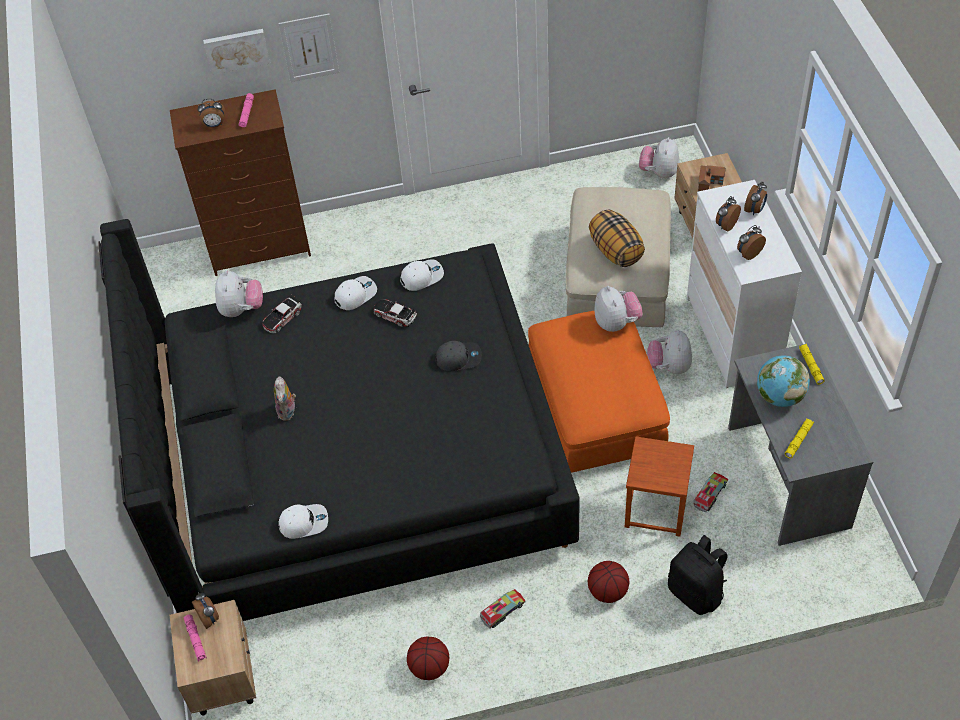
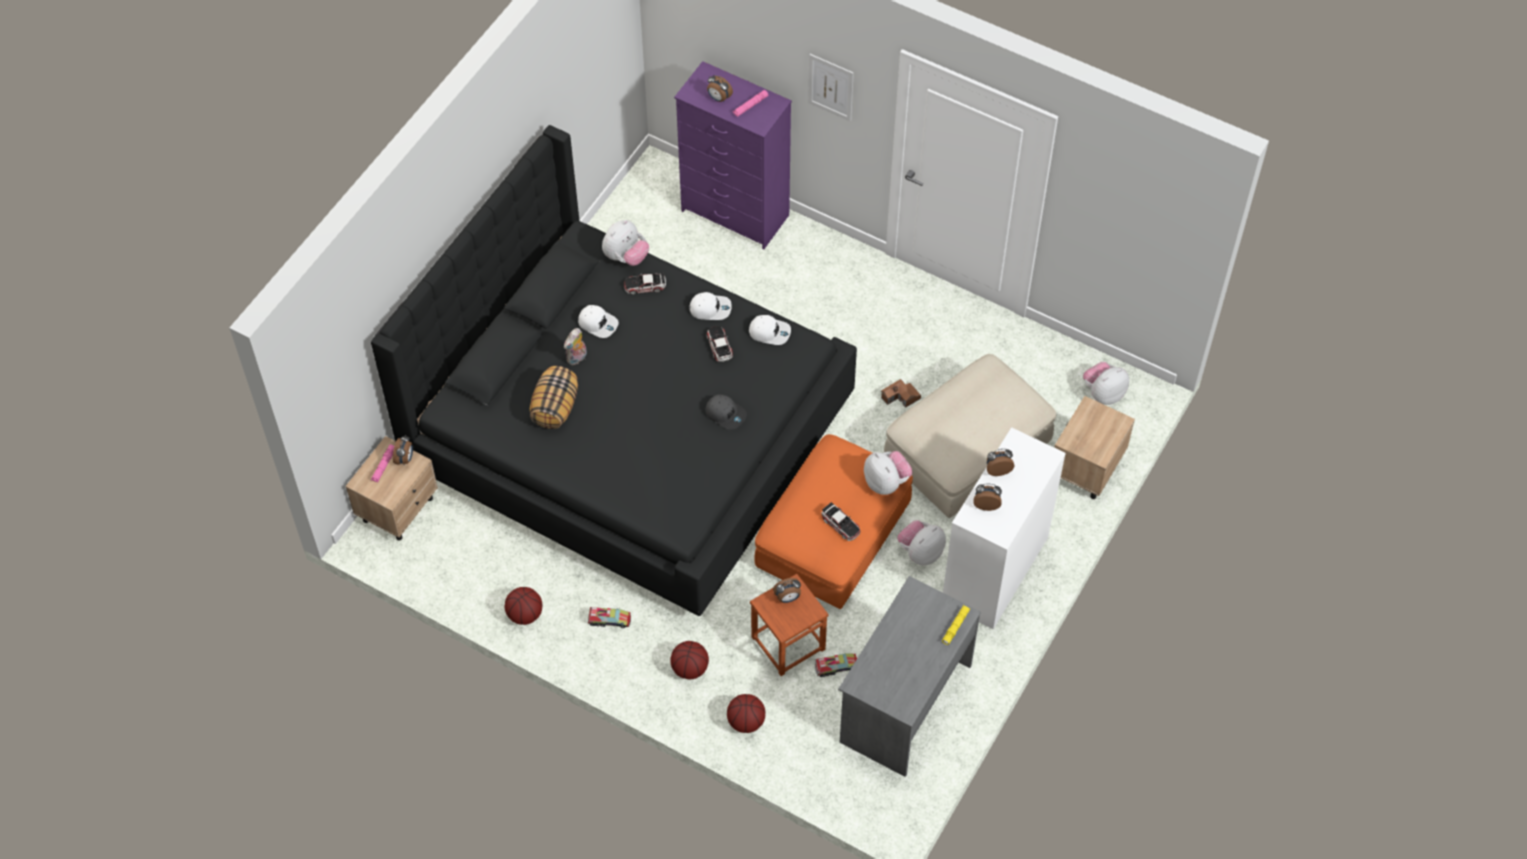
camera: 40 degrees right, 5 degrees up
(236, 50) = (771, 51): picture -> none
(261, 248) = (735, 214): brown dresser -> purple dresser
(304, 522) = (507, 443): white cap -> white cap (598, 323)
(615, 251) = (951, 427): pillow -> pillow (555, 407)
(616, 322) = (886, 482): plush toy -> plush toy turned 60 degrees counterclockwise
(622, 376) = (840, 524): none -> toy car
(696, 592) = (746, 722): black backpack -> basketball
(710, 181) = (1091, 431): toy house -> toy house (900, 397)
(755, 210) = (1034, 476): alarm clock -> alarm clock (788, 598)
(779, 396) = (906, 628): globe -> none
(798, 440) = (880, 668): yellow flashlight -> none

